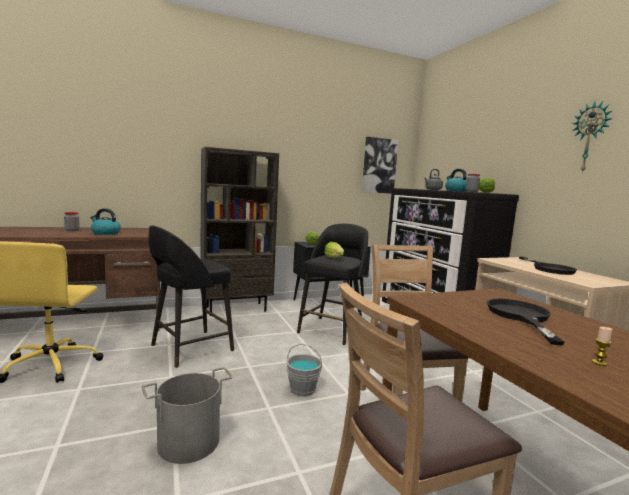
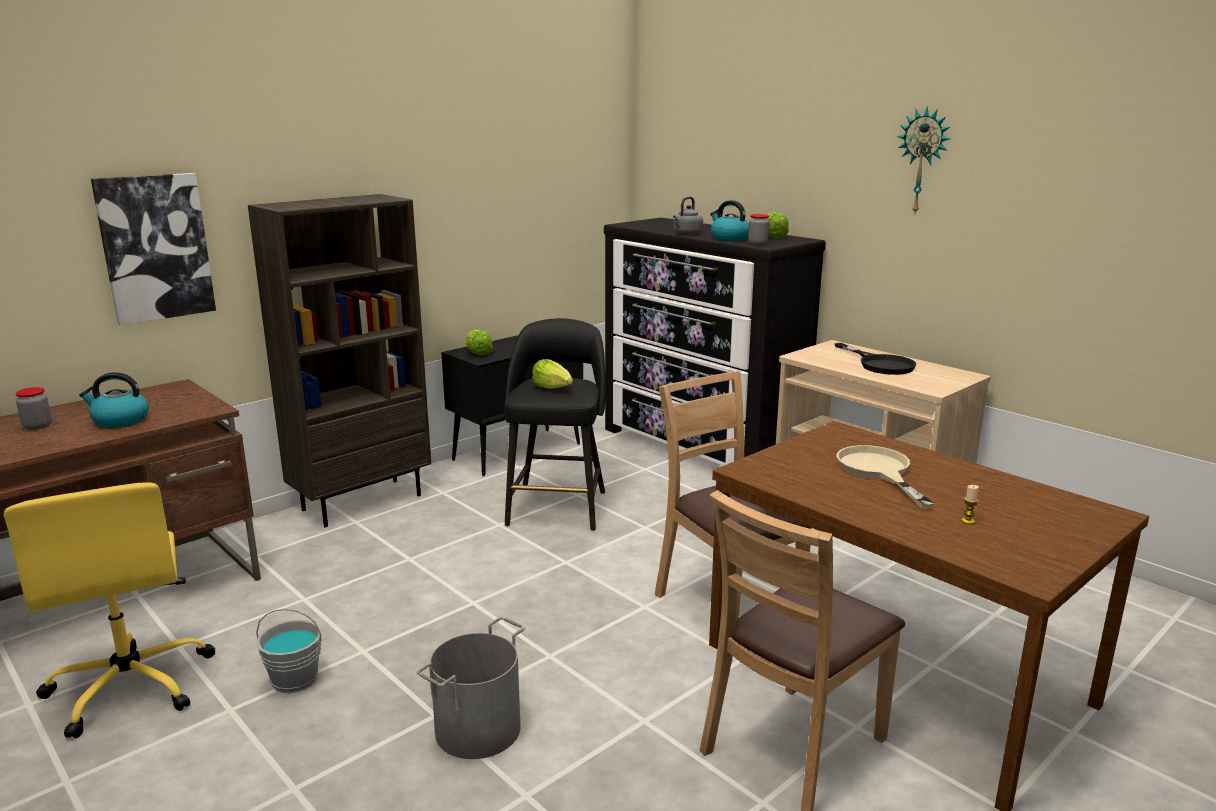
camera: 20 degrees left, 10 degrees up
(189, 348) = (348, 597): black stool -> none
(302, 389) = (578, 617): grey bucket -> grey bucket (294, 680)
(379, 166) = (572, 179): picture -> picture (155, 247)
(521, 317) = (878, 471): black frying pan -> beige frying pan

